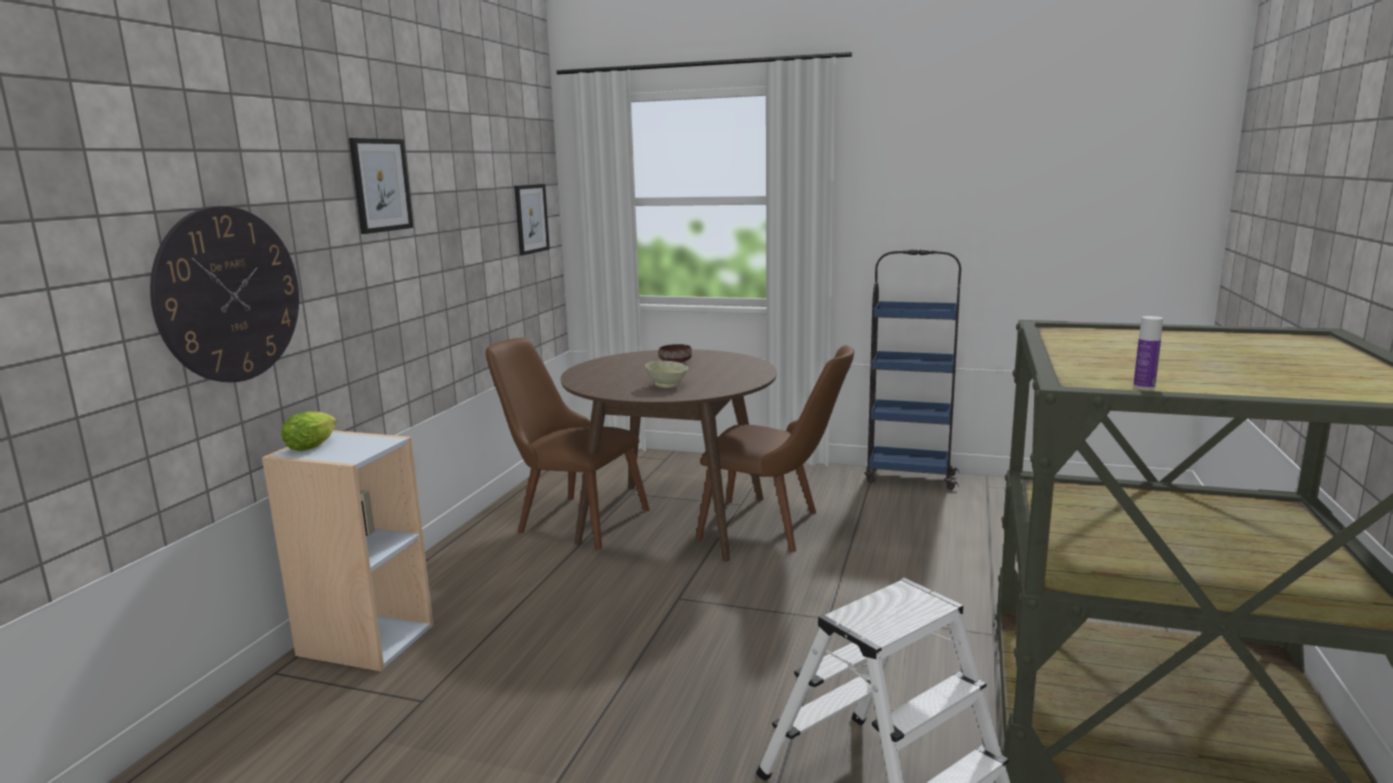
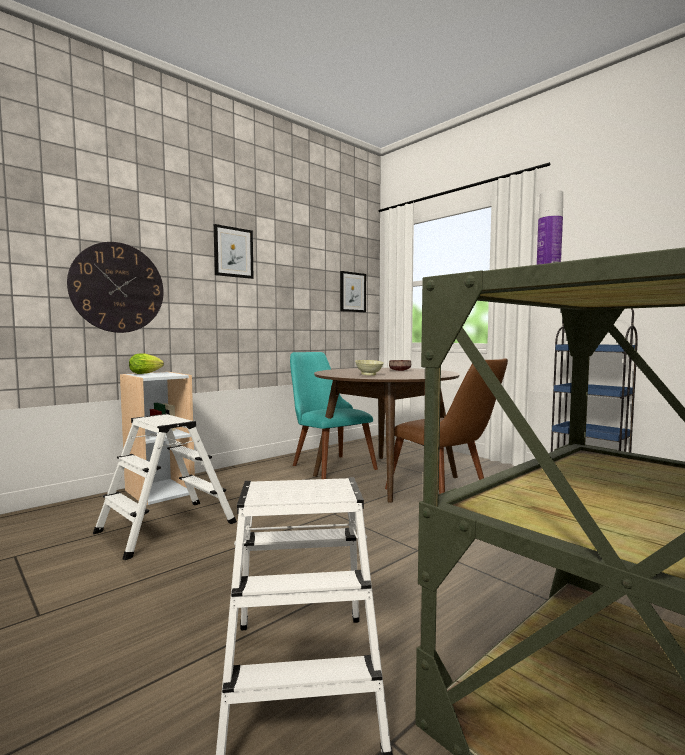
camera: 30 degrees right, 10 degrees down
(476, 693) = (166, 527): none -> white step ladder
(569, 519) = (327, 465): brown chair -> turquoise chair

